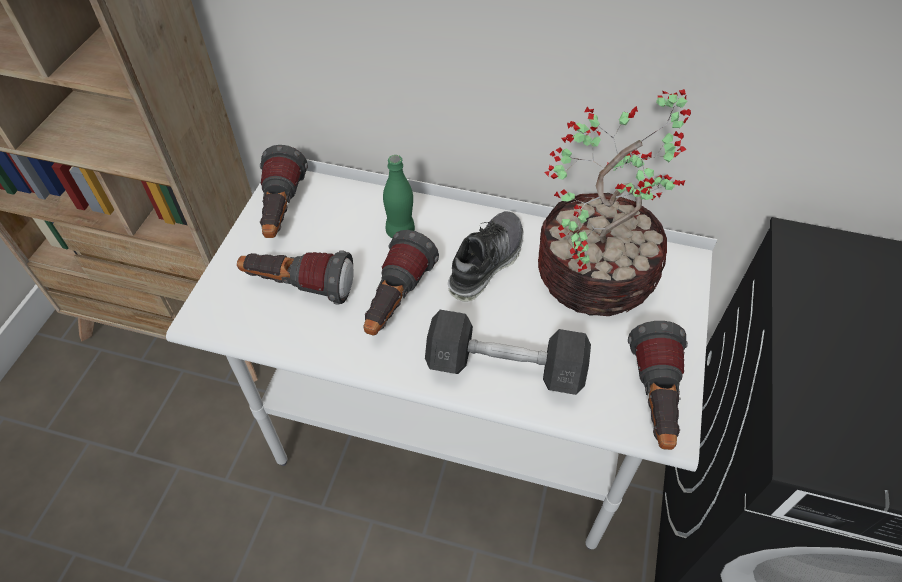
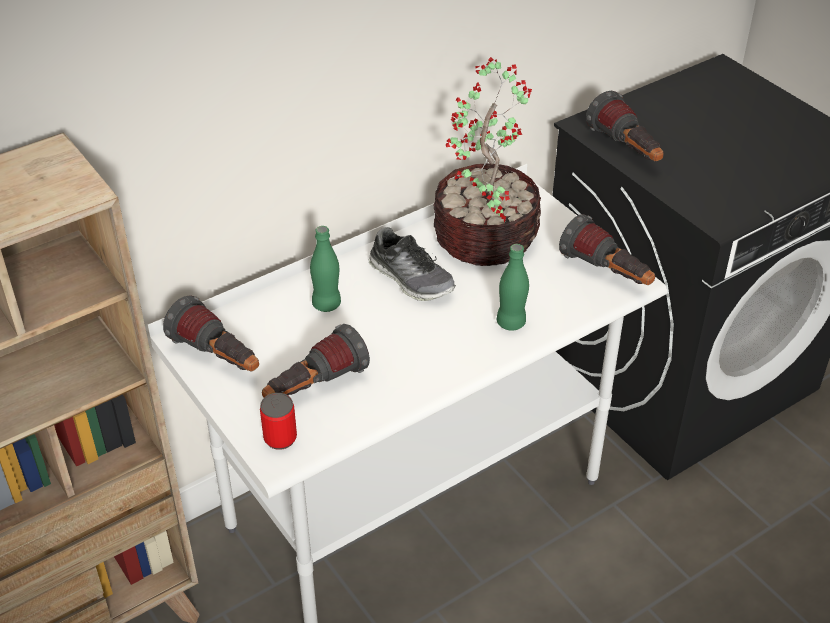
camera: 50 degrees left, 10 degrees down
(226, 304) = (280, 438): none -> can
(396, 302) = (392, 343): flashlight -> flashlight (626, 150)
(486, 262) = (411, 279): shoe -> shoe turned 150 degrees clockwise
(505, 367) = (511, 322): grey dumbbell -> green bottle

